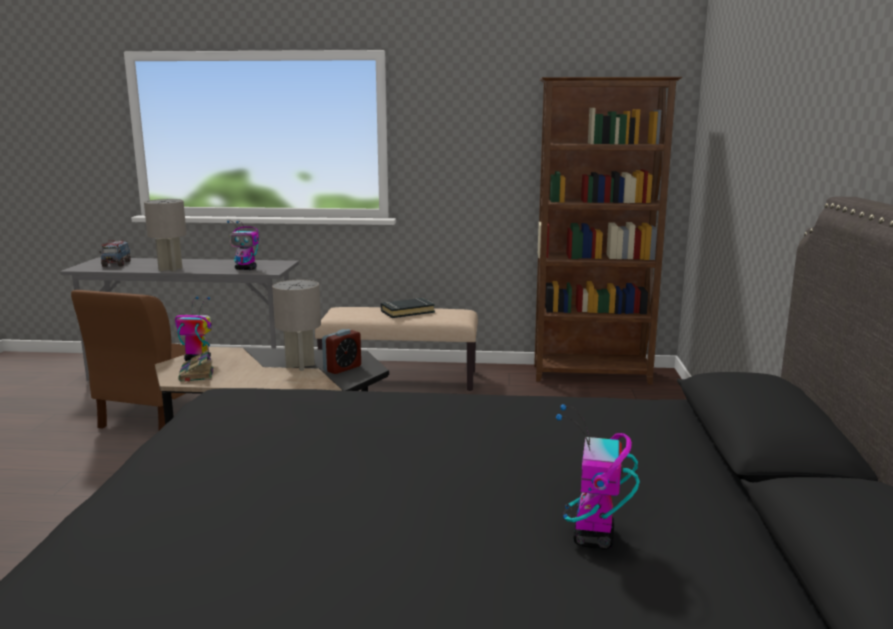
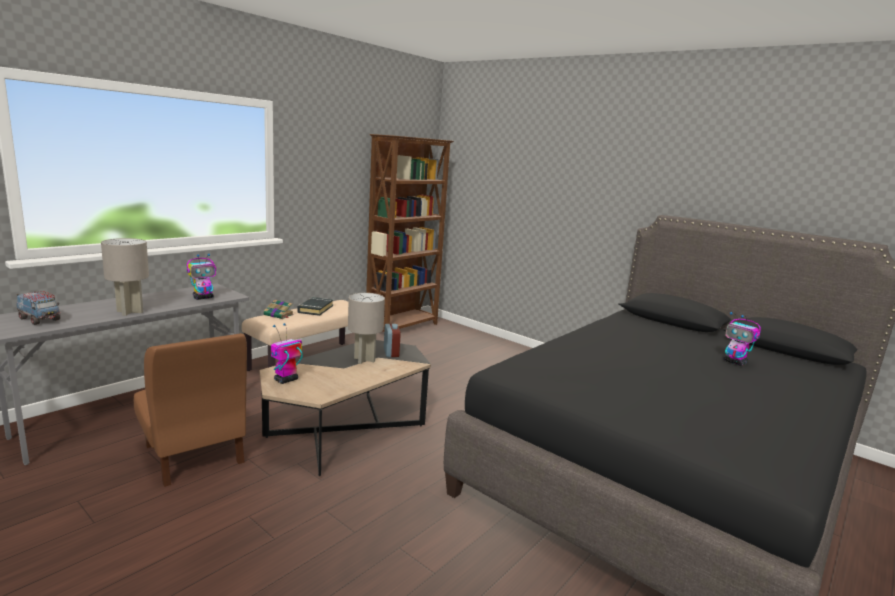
camera: 55 degrees left, 0 degrees up
(196, 375) = (321, 388): book -> book (279, 315)

